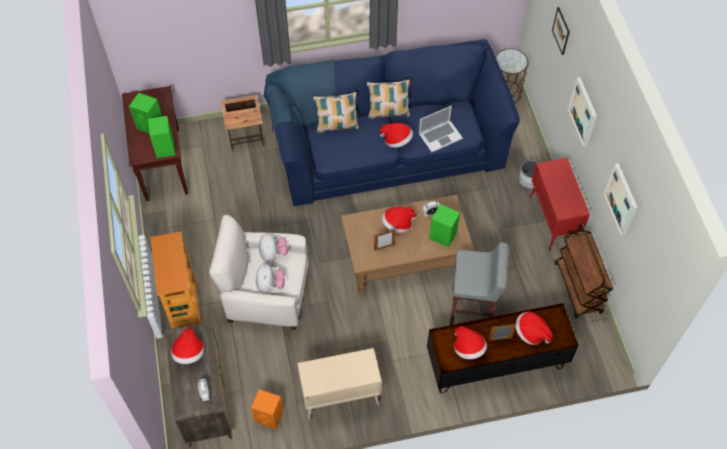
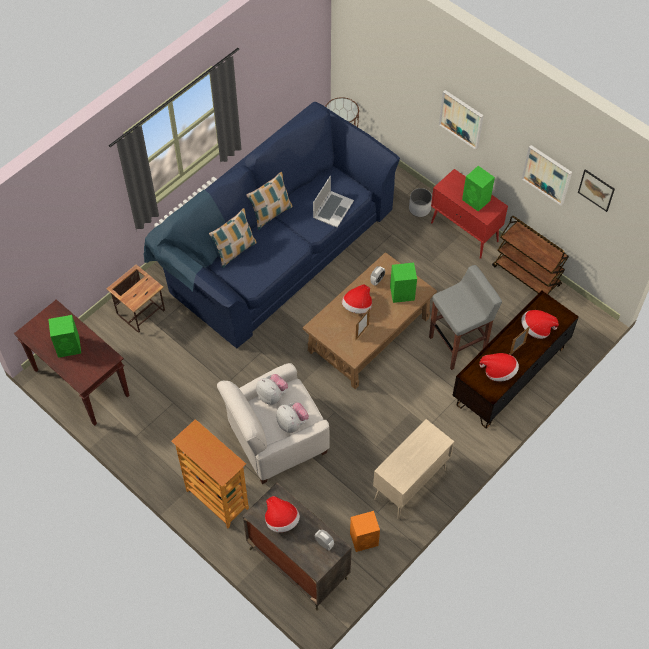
camera: 35 degrees left, 0 degrees up
(165, 148) = (102, 359): green speaker -> green speaker (476, 200)
(397, 140) = (299, 234): hat -> none
(561, 31) = (399, 58): picture -> picture (596, 190)

